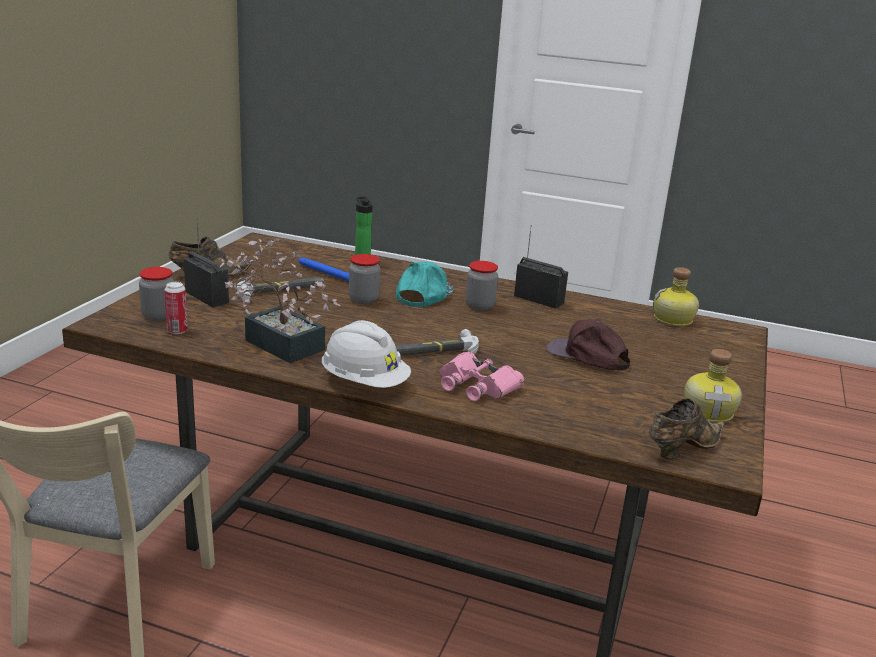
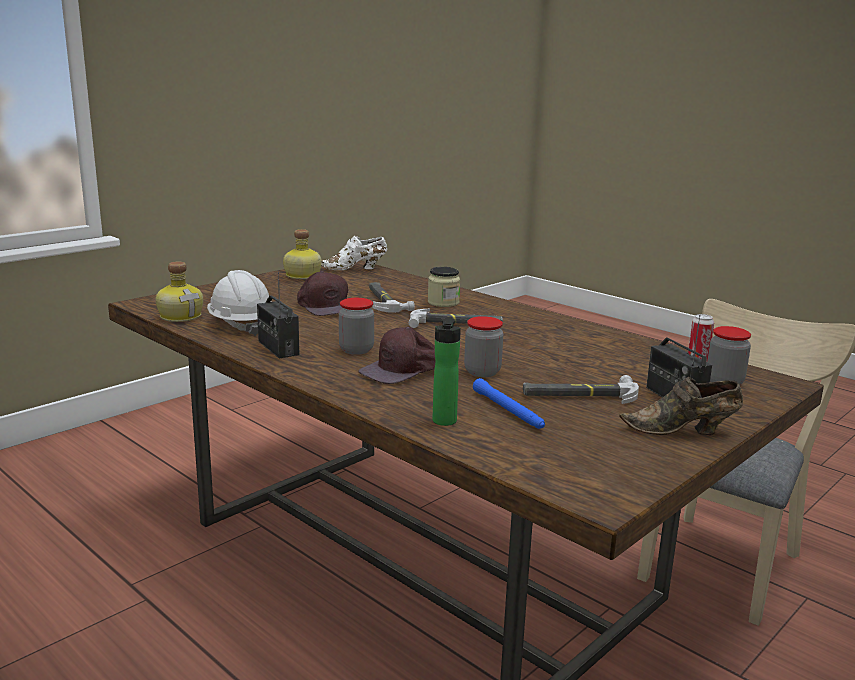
camera: 155 degrees left, 5 degrees down
(279, 341) = (592, 346): potted plant -> none
(364, 383) = (529, 313): white hard hat -> white hard hat (241, 325)
(423, 294) = (404, 369): turquoise cap -> brown cap
(477, 385) = (443, 302): pink binoculars -> jar
(542, 377) = (385, 300): none -> hammer
(681, 449) = (355, 269): brown shoe -> white shoe

